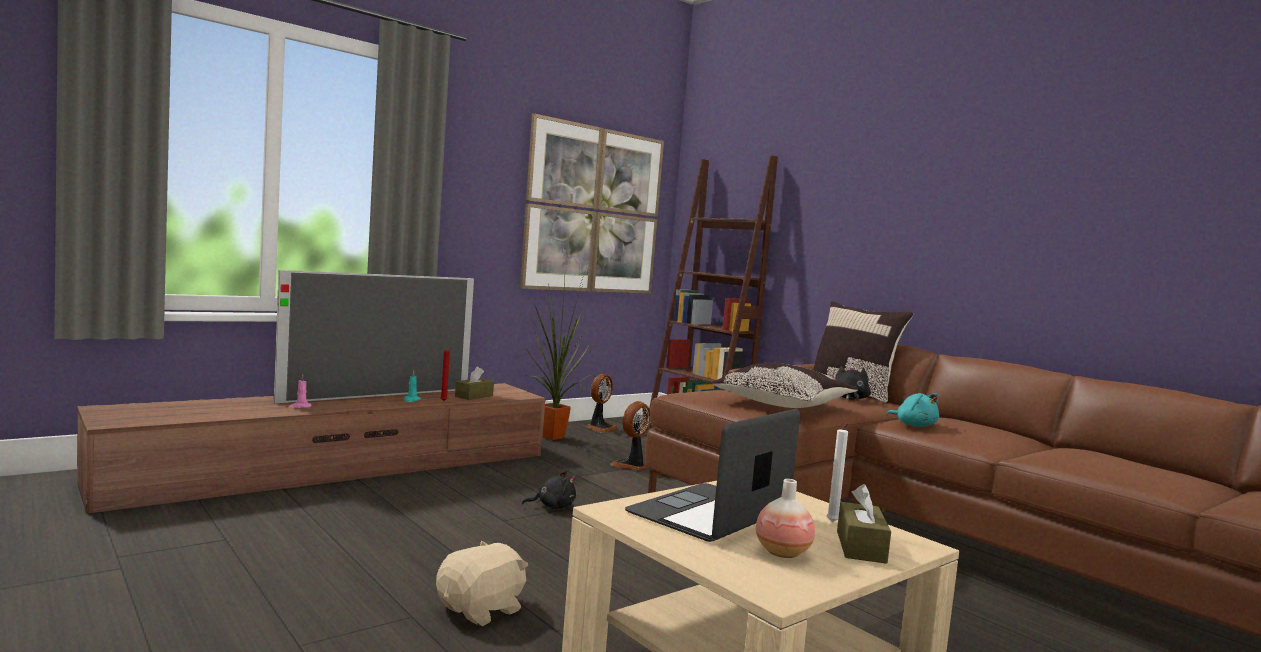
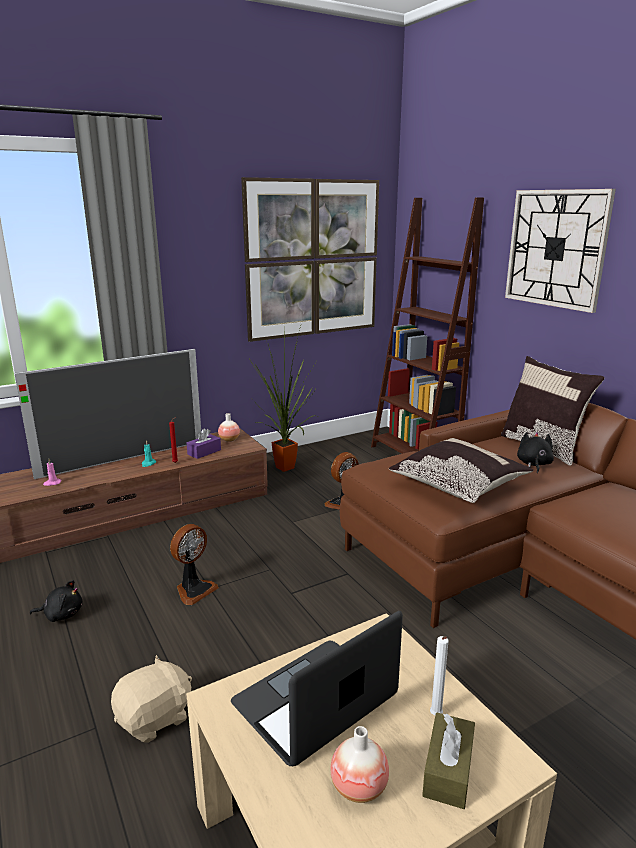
camera: 10 degrees right, 15 degrees up
(474, 396) = (204, 452): brown tissue box -> purple tissue box
(498, 390) = (229, 439): none -> vase
(552, 507) = (257, 567): black plush toy -> black plush toy (61, 614)
(600, 428) = (330, 452): fan -> fan (194, 590)
(854, 201) = (556, 248): none -> wall clock
(914, 425) = (585, 512): turquoise plush toy -> none

